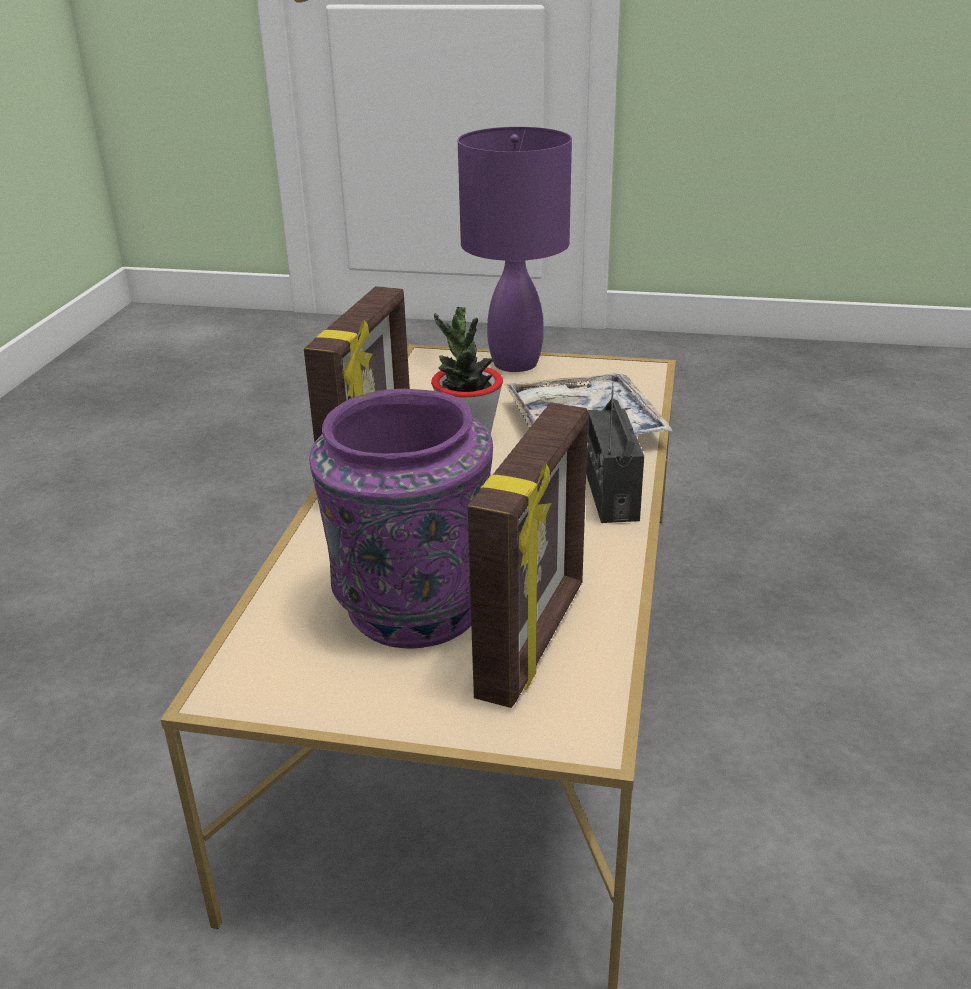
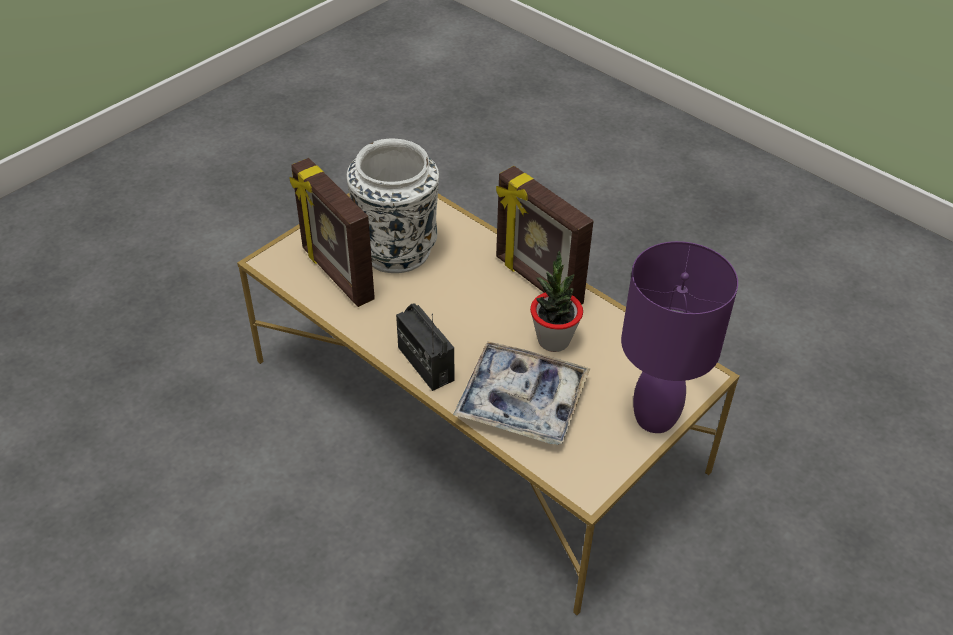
camera: 120 degrees right, 15 degrees up
(411, 608) = (396, 248): purple vase -> white vase
(610, 495) = (425, 364): radio -> radio turned 150 degrees counterclockwise

